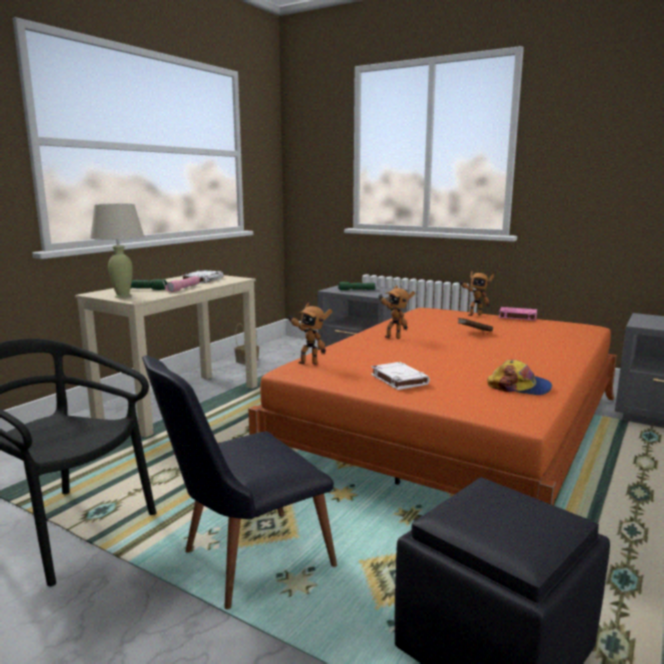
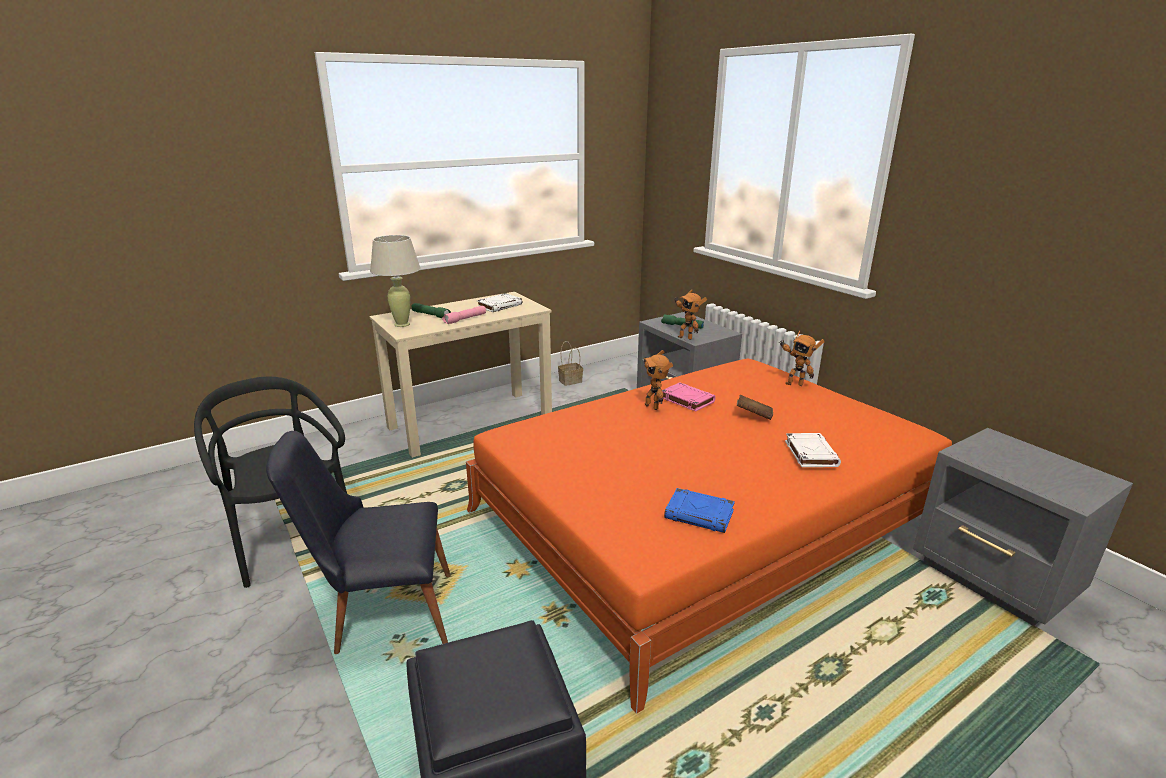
camera: 25 degrees right, 10 degrees up
(308, 362) = (529, 427): toy robot -> toy robot (686, 337)
(398, 379) = (586, 472): white book -> white book (810, 453)
(517, 316) = (840, 398): pink book -> pink book (686, 400)
(520, 387) = (700, 515): cap -> blue book

